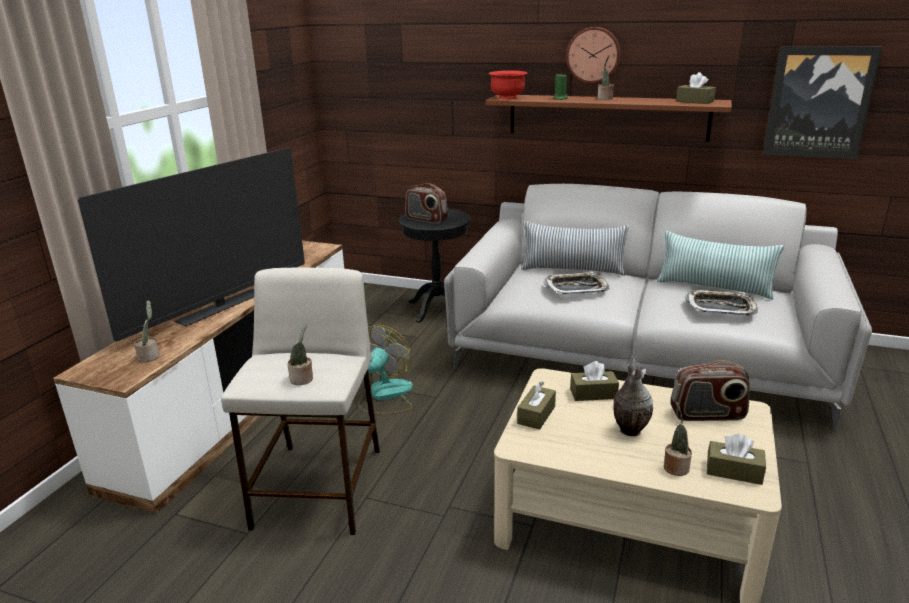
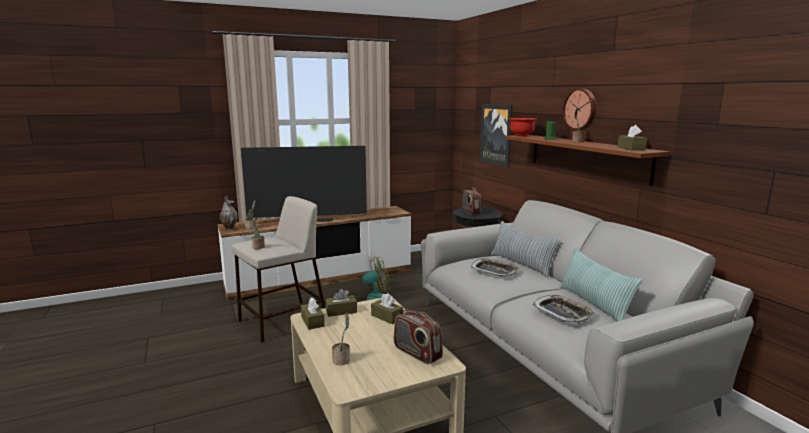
camera: 45 degrees right, 10 degrees down
(628, 430) = (361, 337): vase -> vase (229, 228)
(734, 471) = (362, 378): brown tissue box -> brown tissue box (312, 321)
(818, 102) = (743, 160): picture -> picture (496, 135)

